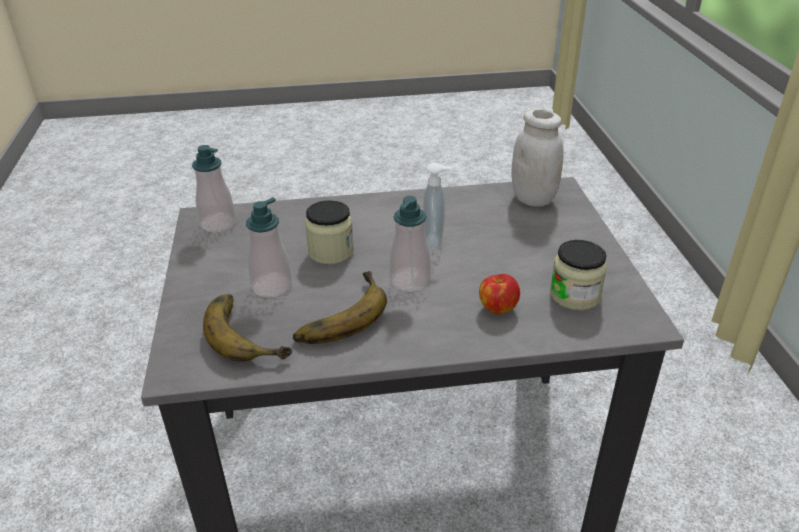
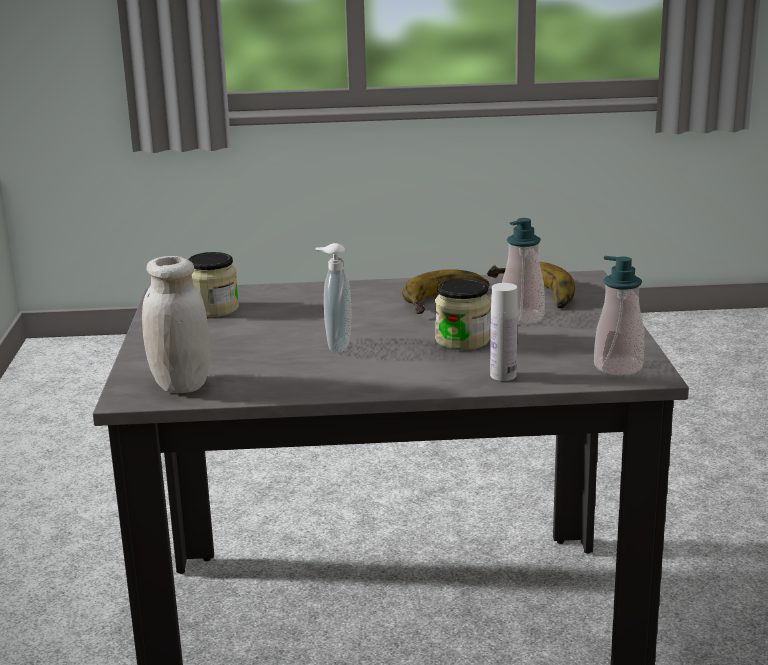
camera: 175 degrees left, 15 degrees down
(305, 213) = (503, 375): none -> white bottle
(410, 281) = (375, 319): soap dispenser -> none
(497, 308) = (295, 303): apple -> none

